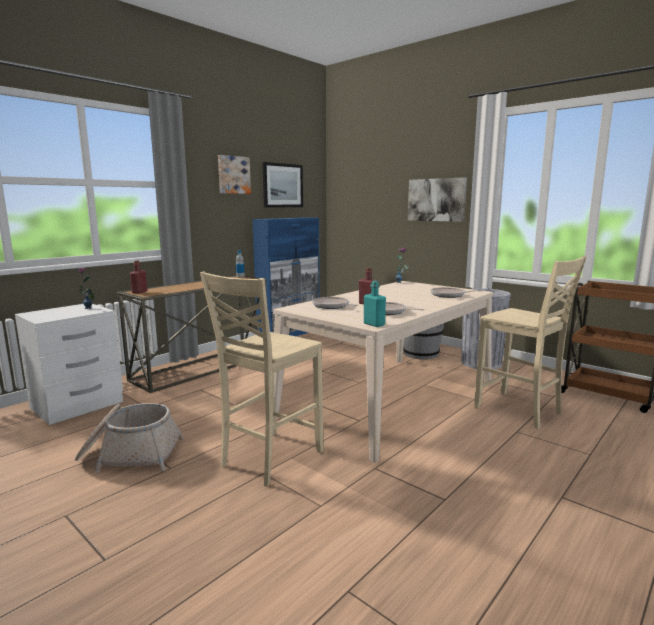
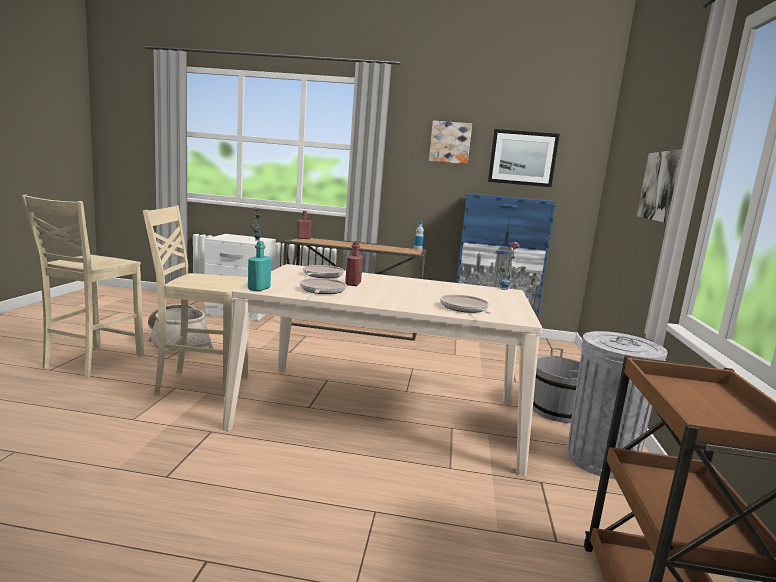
camera: 55 degrees right, 0 degrees up
(519, 411) = (450, 509): beige chair -> beige chair (91, 362)

